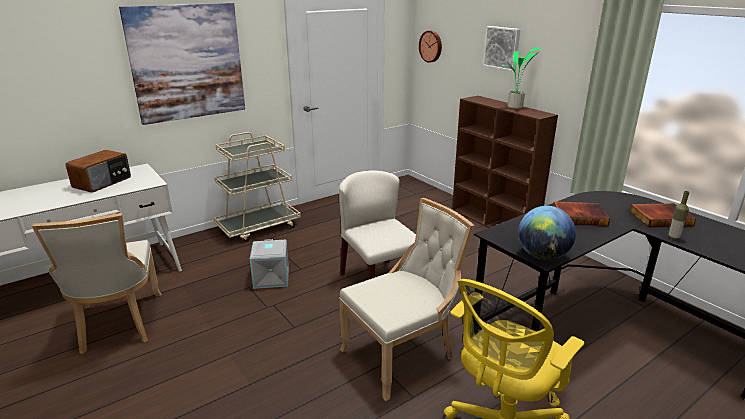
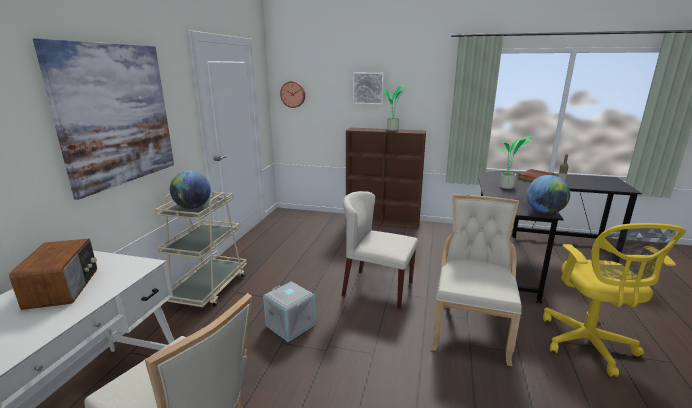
camera: 40 degrees left, 5 degrees down
(245, 150) = (193, 207): none -> globe
(579, 216) = (506, 187): book -> potted plant

